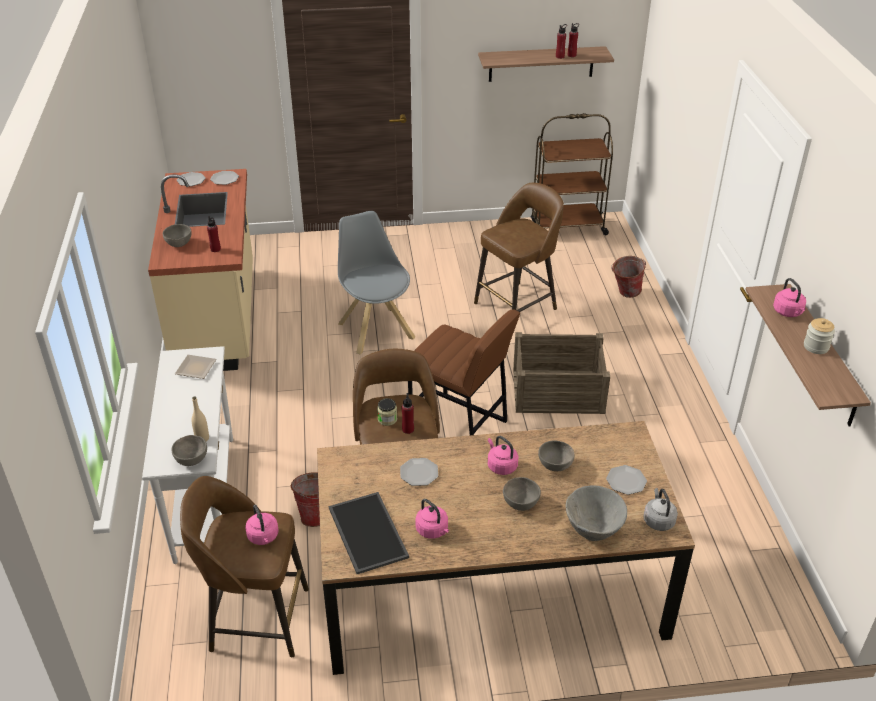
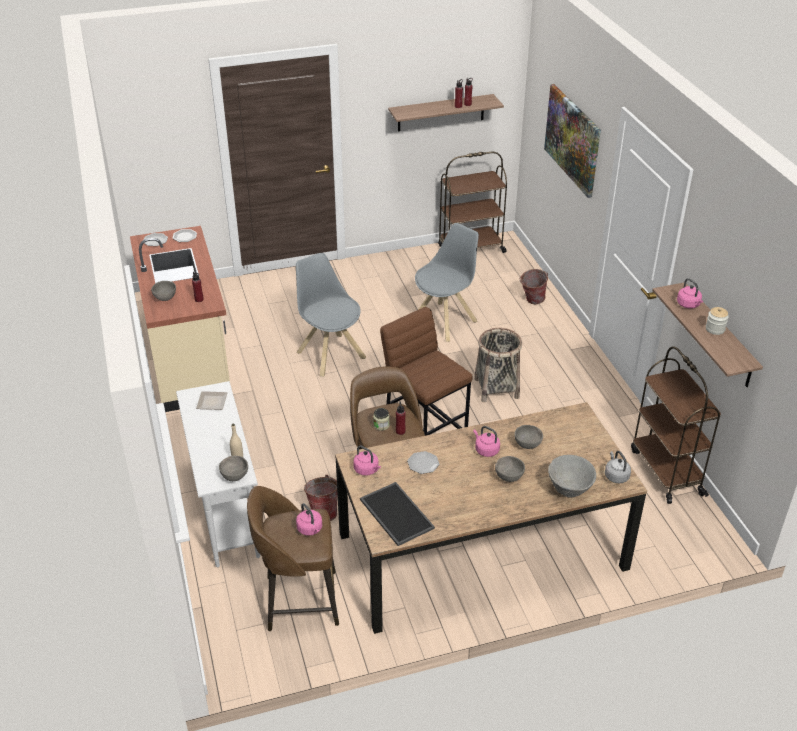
camera: 10 degrees left, 0 degrees up
(433, 530) = (447, 506): pink kettle -> pink kettle (367, 470)
(461, 428) = (424, 428): brown chair -> brown chair turned 150 degrees counterclockwise
(517, 305) = (445, 320): brown stool -> grey chair
(558, 391) = (496, 388): crate -> basket
(626, 481) = (585, 450): plate -> none
(686, 102) = (572, 139): none -> picture
(745, 518) = (666, 471): none -> brown cart

